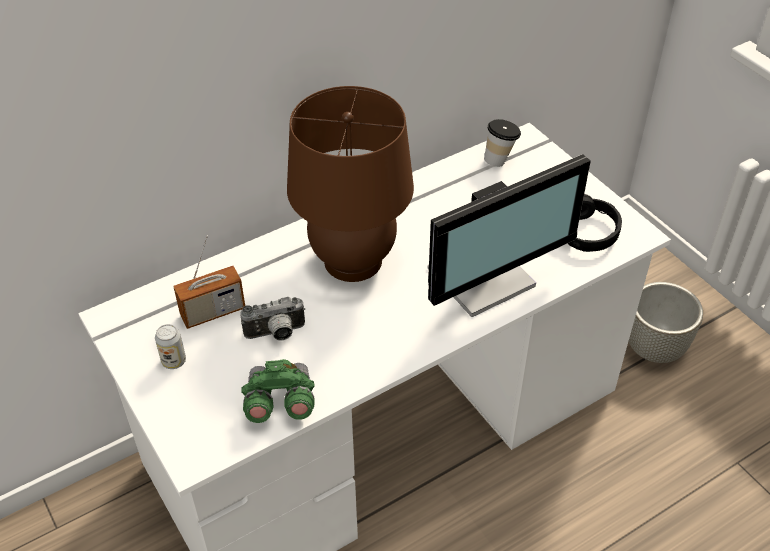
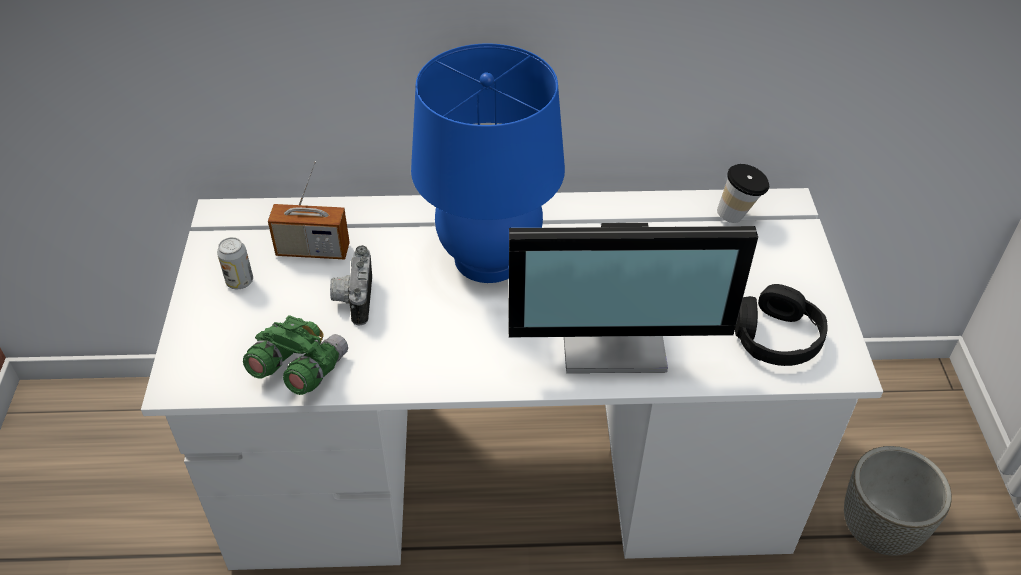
camera: 30 degrees right, 0 degrees up
(276, 334) = (353, 299): camera -> camera turned 75 degrees clockwise
(353, 261) = (489, 258): brown table lamp -> blue table lamp

